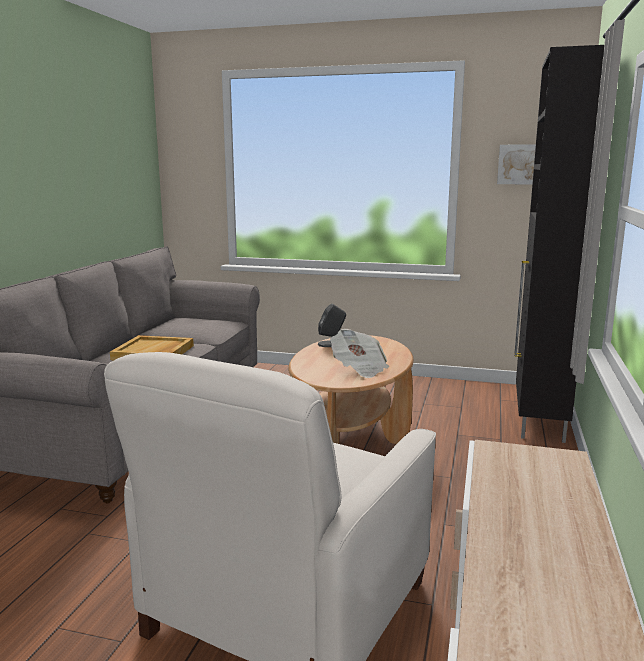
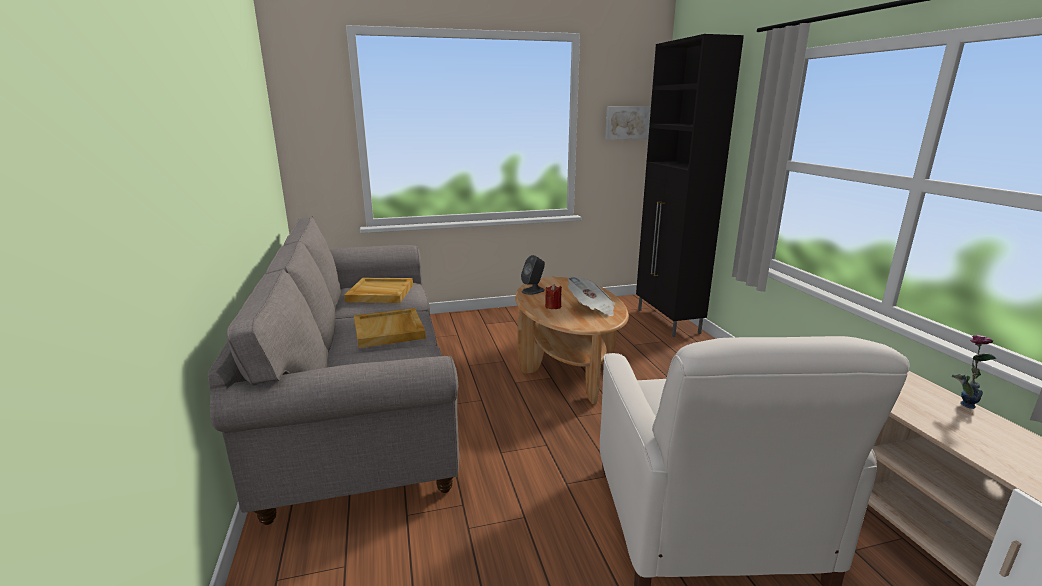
camera: 30 degrees left, 5 degrees up
(193, 324) = (380, 293): none -> beige tray
(324, 360) = (553, 306): none -> red candle
(584, 545) = (960, 406): none -> vase

